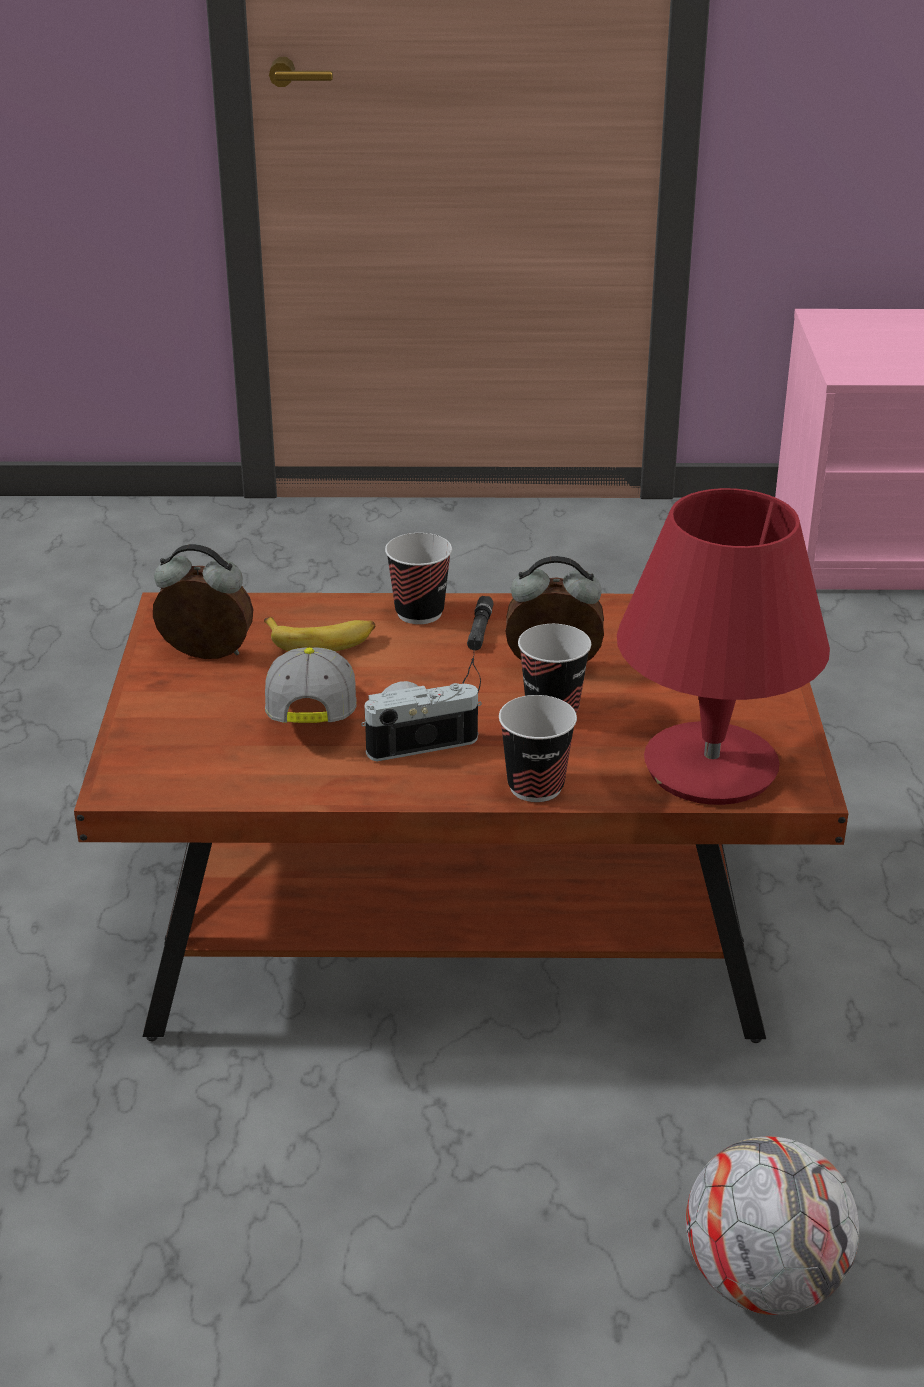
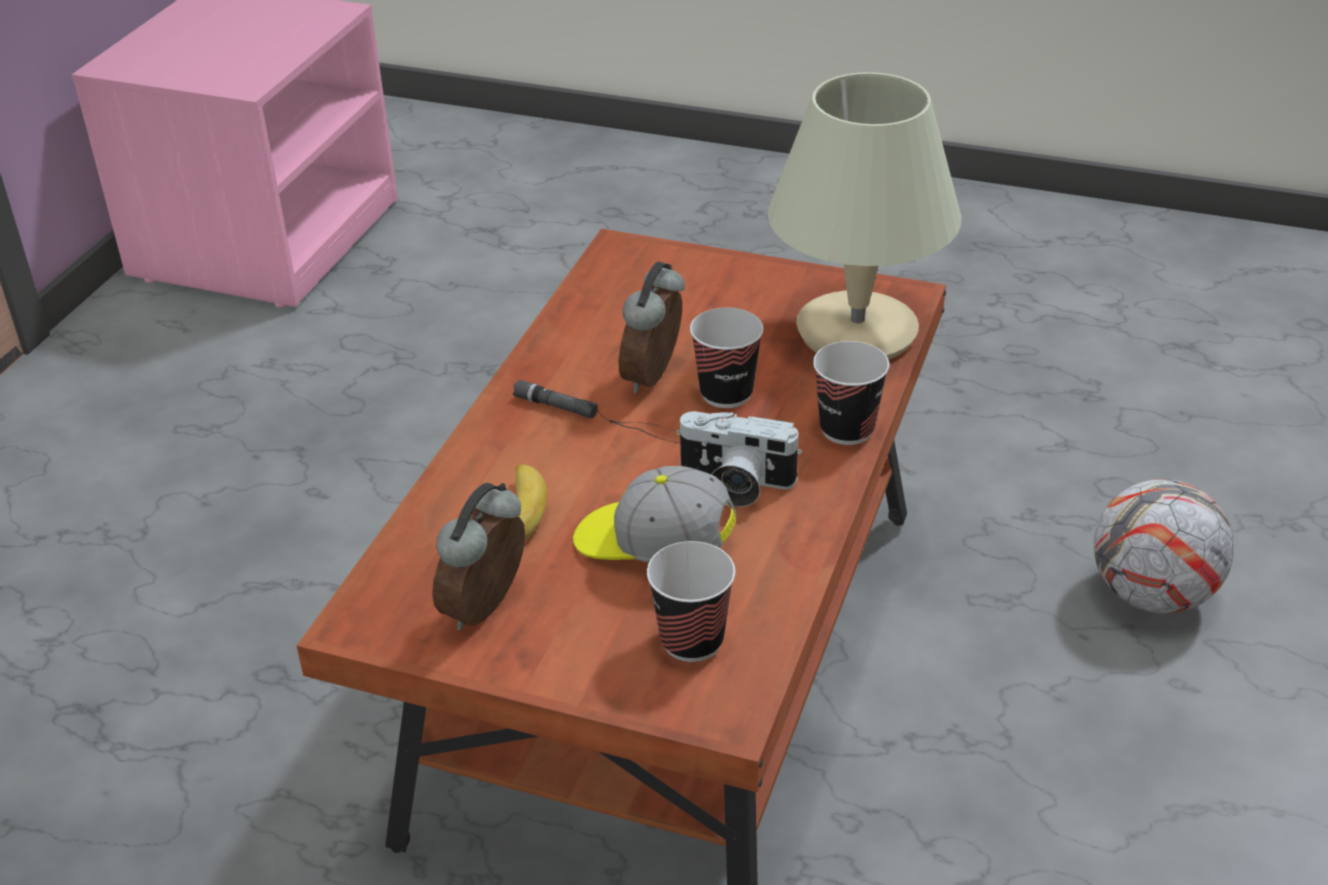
camera: 70 degrees left, 5 degrees up
(418, 738) = (734, 483): camera -> camera turned 75 degrees counterclockwise
(419, 613) = (496, 438): cup -> cup (692, 641)
(709, 768) = (857, 332): red table lamp -> beige table lamp

